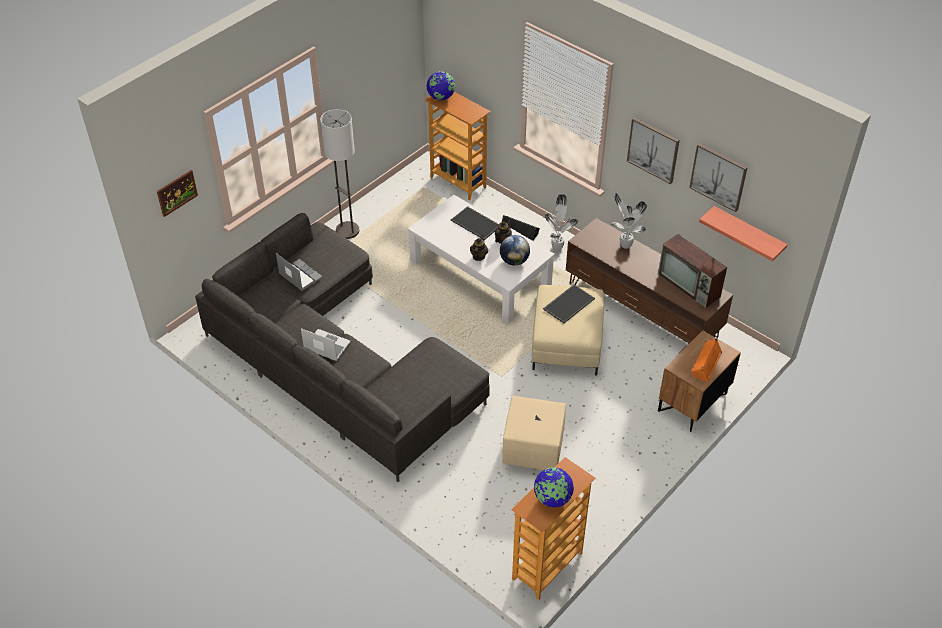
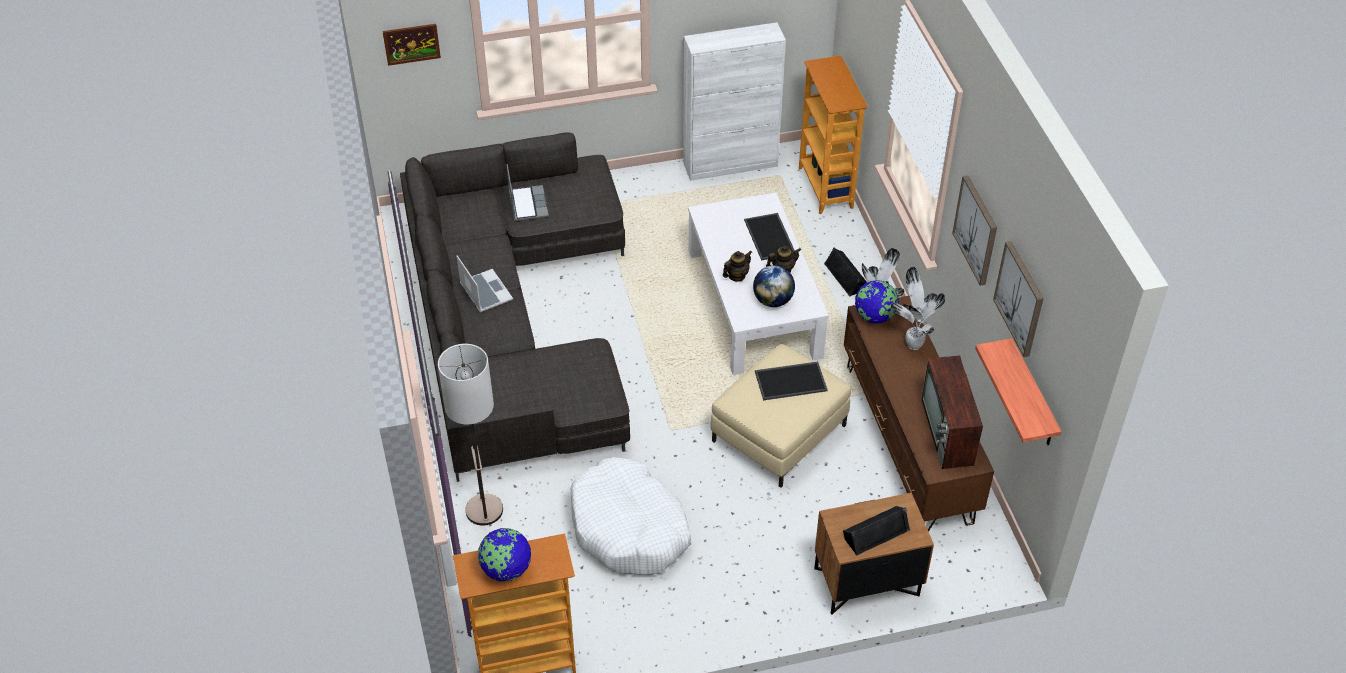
camera: 35 degrees right, 0 degrees up
(347, 230) = (651, 185): floor lamp -> floor lamp (484, 510)
(386, 194) = (731, 164): none -> white cabinet
(441, 97) = (825, 67): globe -> globe (875, 317)
(532, 449) = (629, 528): beige ottoman -> white dog bed
(705, 363) = (875, 532): orange speaker -> black speaker

